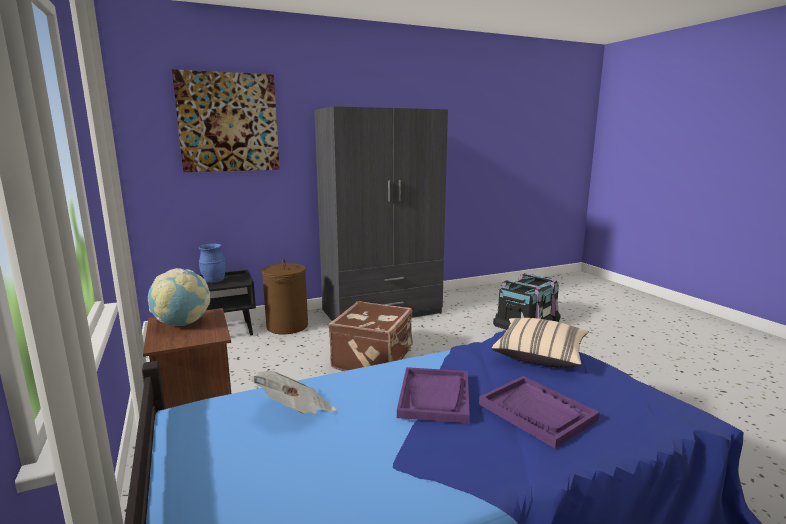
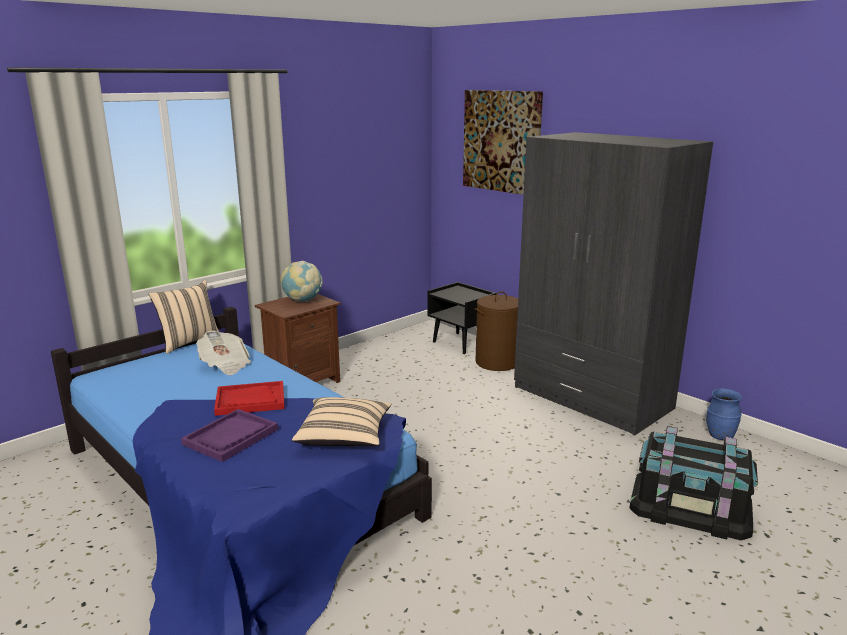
camera: 70 degrees right, 5 degrees up
(151, 443) = (189, 342): none -> beige pillow
(214, 281) = (457, 292): blue vase -> blue vase (720, 436)
(374, 359) = (463, 418): brown suitcase -> none
(434, 396) = (250, 400): purple tray -> red tray

